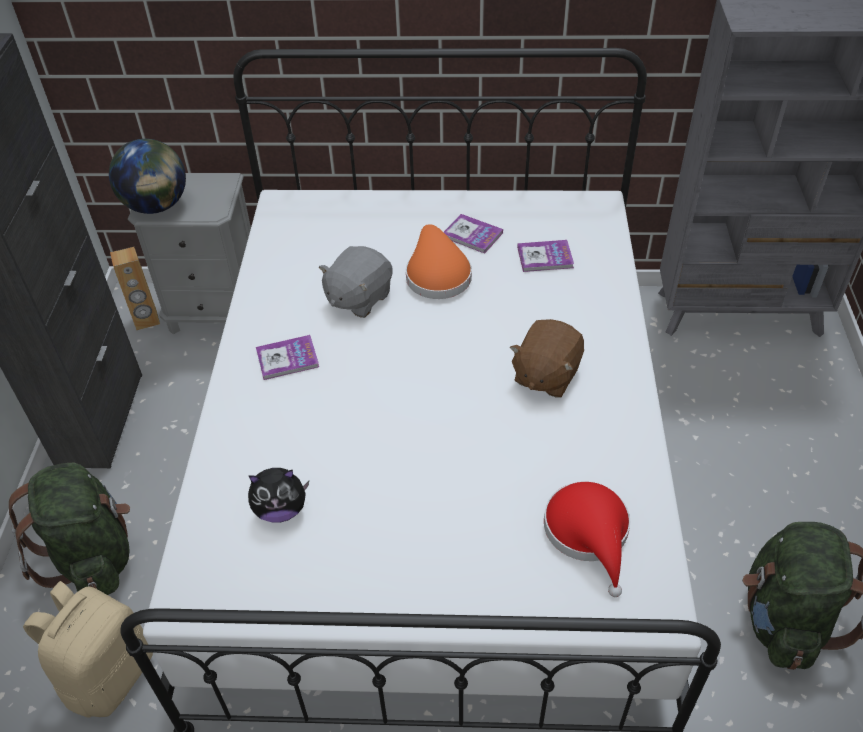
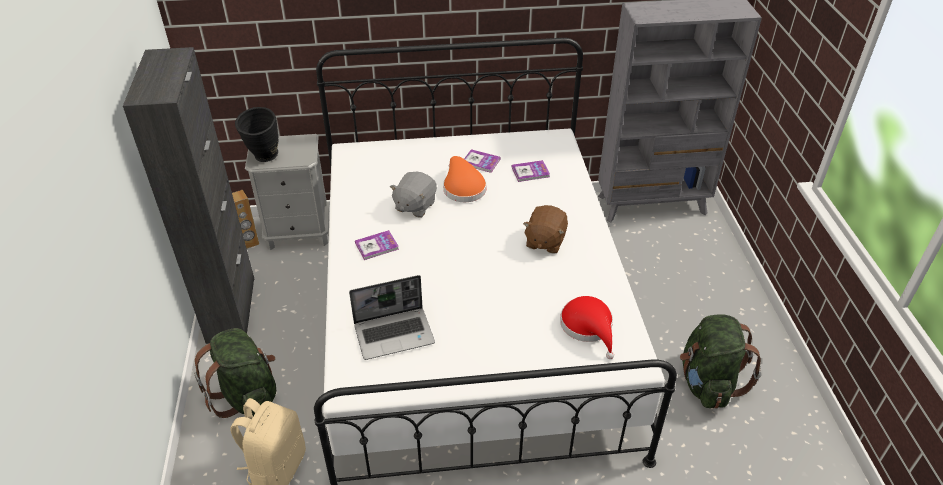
camera: 10 degrees left, 5 degrees down
(157, 206) = (264, 158): globe -> black vase
(281, 509) = (395, 333): plush toy -> laptop

